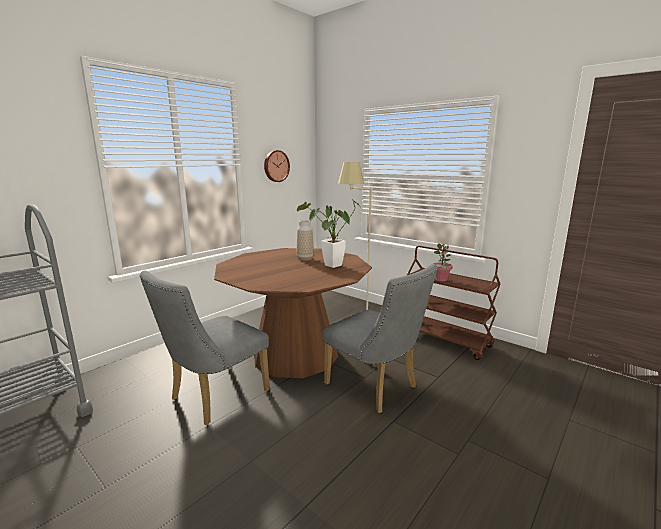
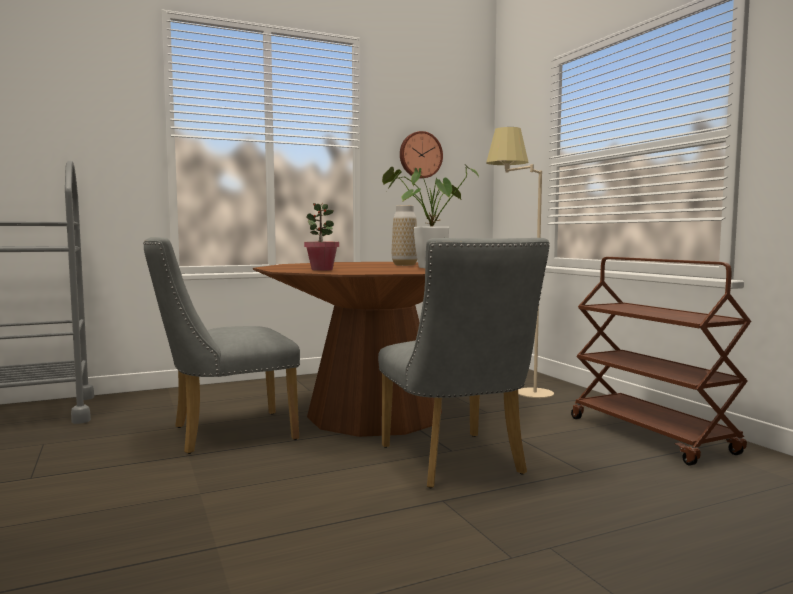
camera: 25 degrees right, 10 degrees down
(441, 279) = (633, 310): potted plant -> potted plant (321, 270)

